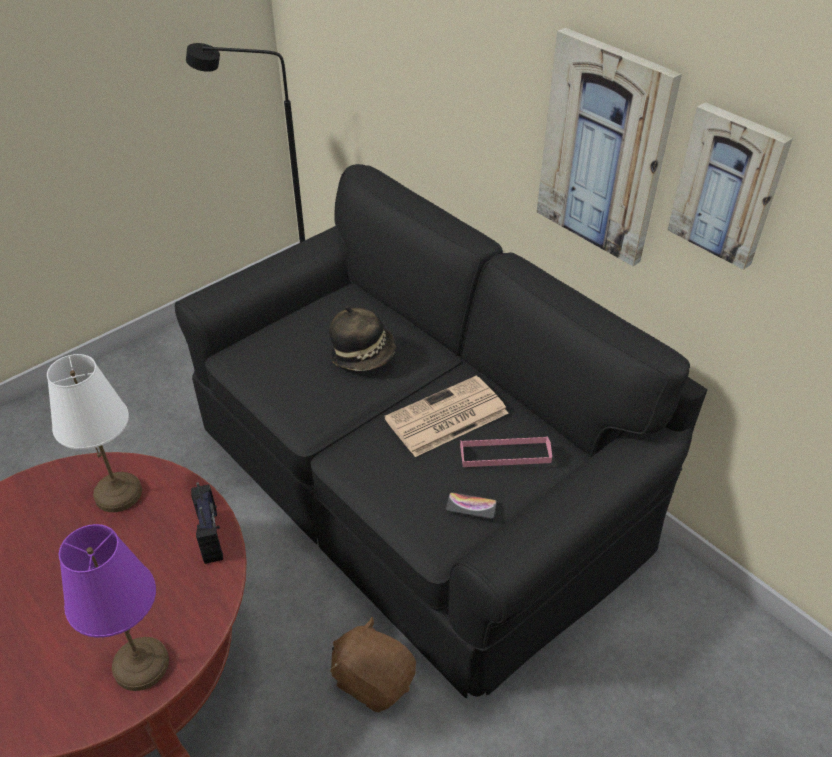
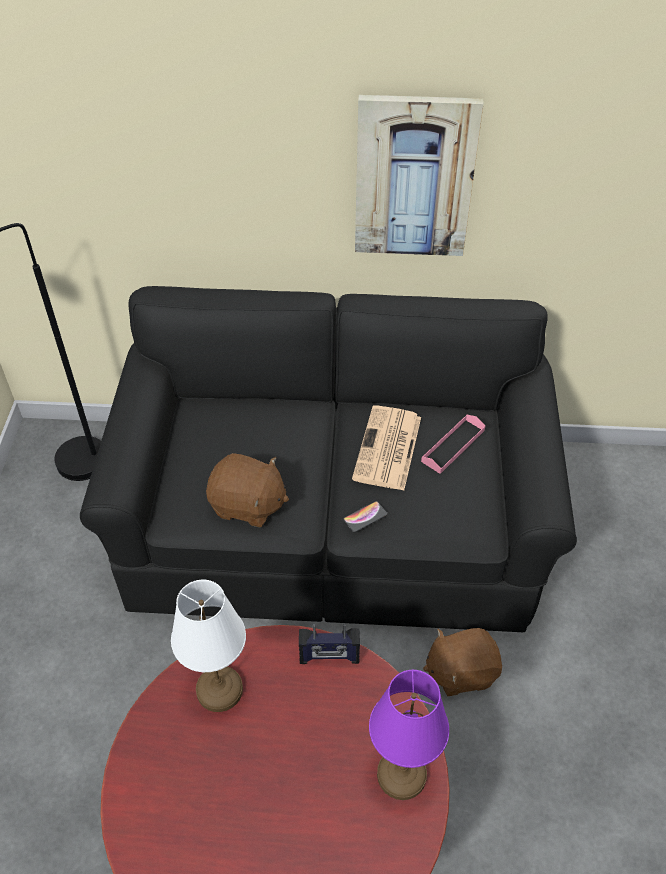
camera: 45 degrees left, 5 degrees up
(211, 536) = (329, 657): radio -> radio turned 150 degrees clockwise
(290, 382) = (247, 505): none -> brown plush toy
(363, 355) = (276, 446): hat -> none
(471, 506) = (474, 495): phone -> phone (365, 517)
(729, 185) = (536, 165): picture -> none

